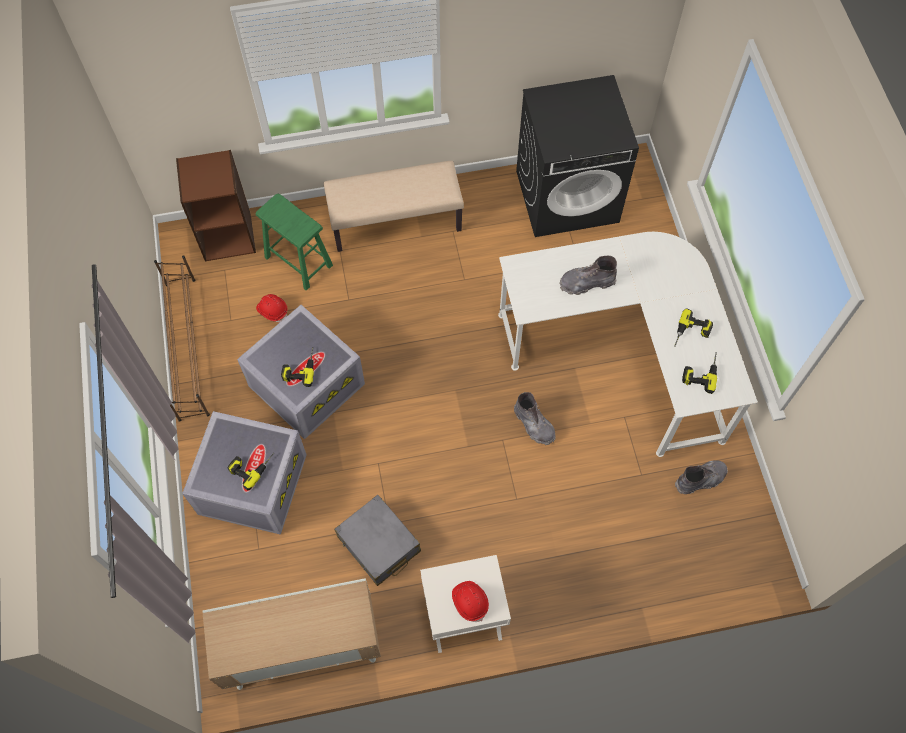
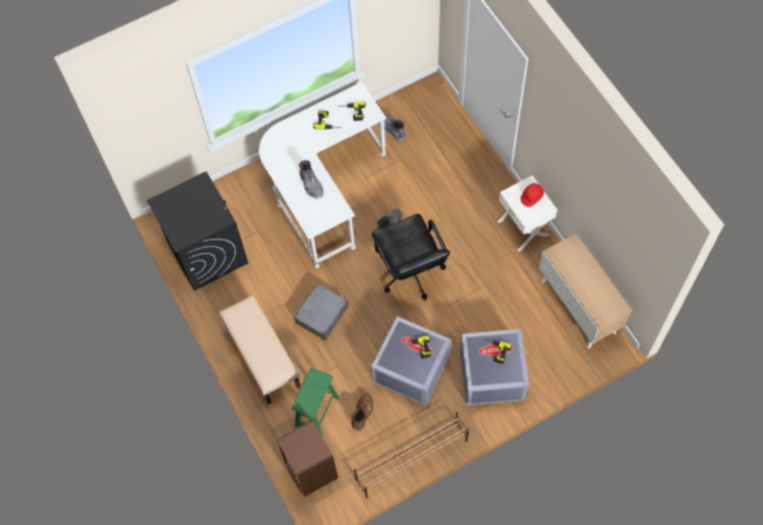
camera: 105 degrees left, 0 degrees up
(272, 310) = (362, 413): red hard hat -> brown boot
(379, 544) = (500, 287): grey suitcase -> grey suitcase (322, 315)
(448, 429) = (410, 272): none -> black office chair

